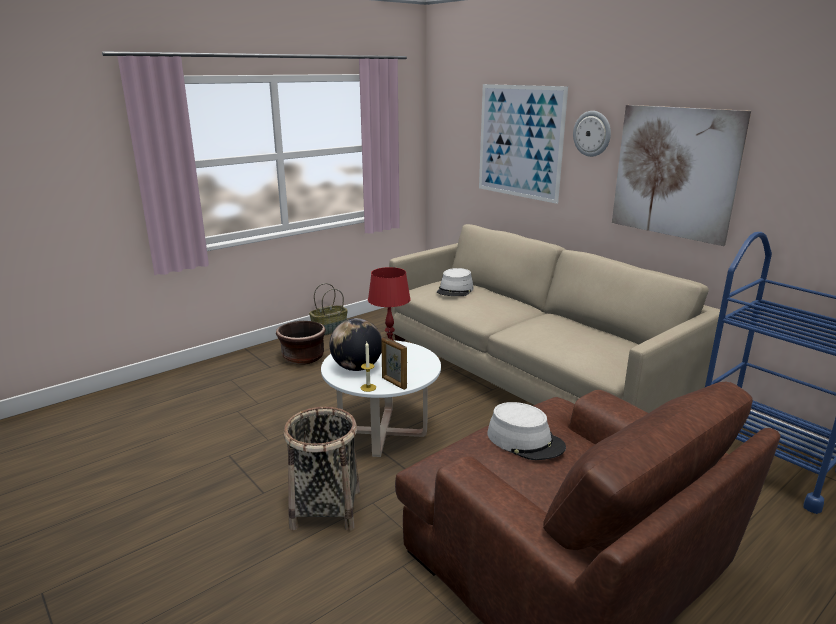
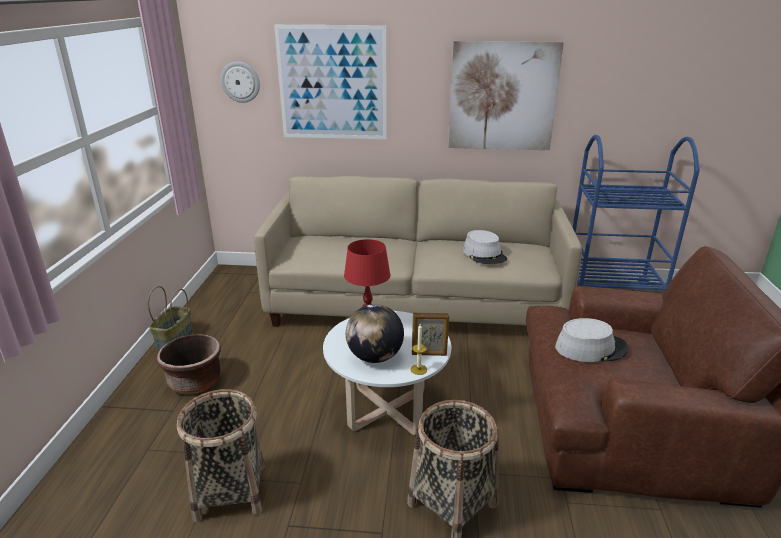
camera: 45 degrees left, 5 degrees up
(232, 422) = (231, 491): none -> basket
(455, 290) = (328, 246): grey hat -> grey hat (484, 255)
(592, 133) = (418, 69): wall clock -> wall clock (240, 82)

